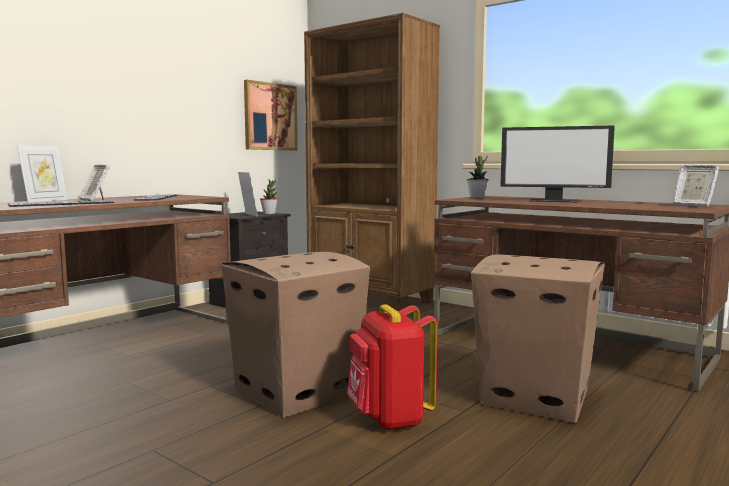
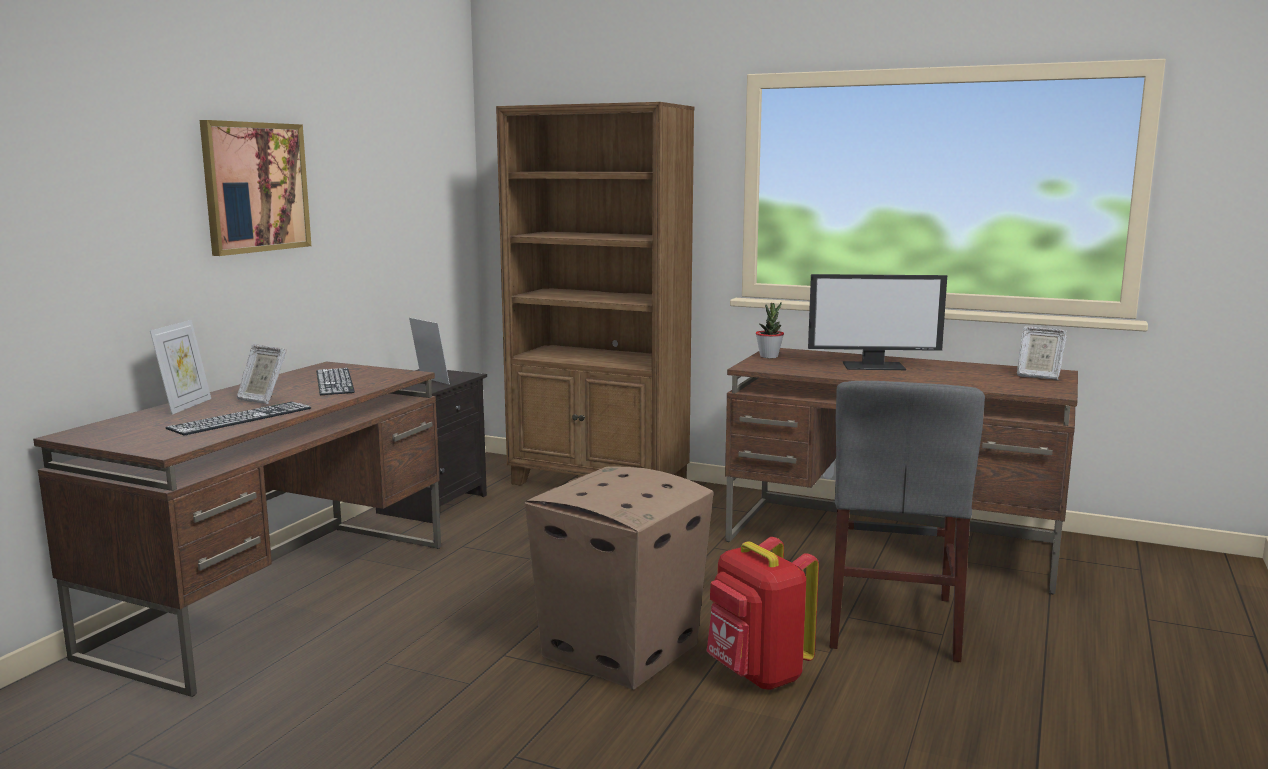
camera: 15 degrees left, 5 degrees up
(269, 213) = (456, 375): potted plant -> none
(270, 117) = (434, 223): picture -> picture (255, 187)
(533, 396) = (892, 622): cardboard box -> grey chair

